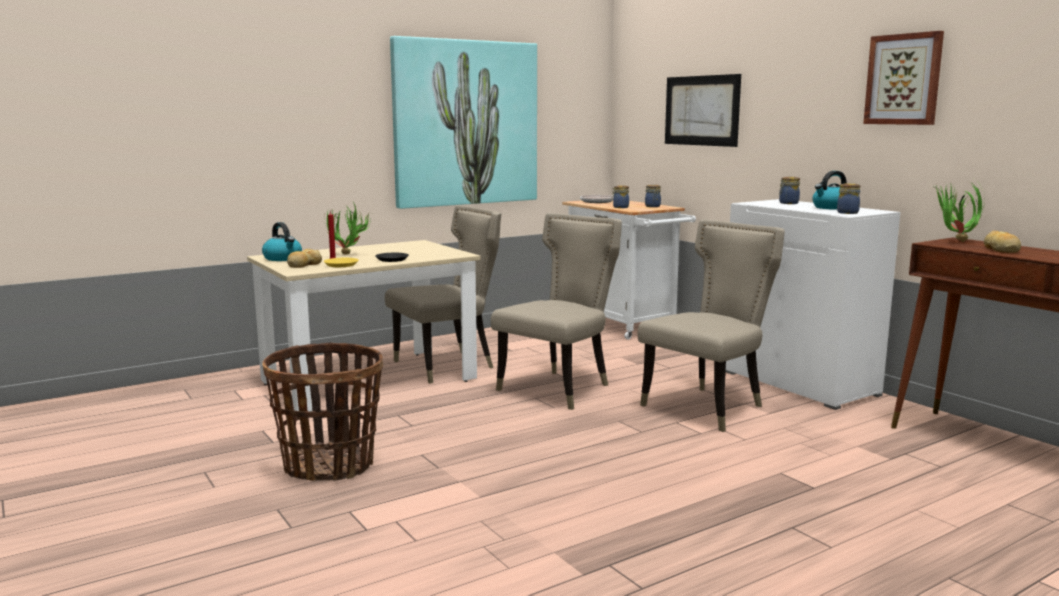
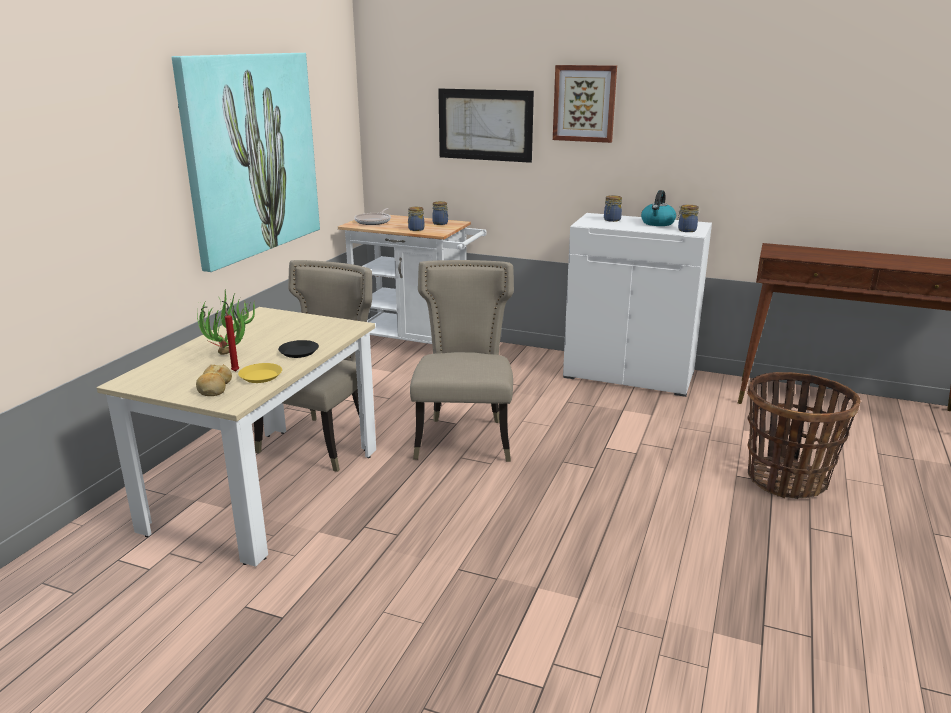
camera: 35 degrees left, 10 degrees up
(283, 258) = (160, 381): kettle -> none
(329, 465) = (392, 623): basket -> basket (786, 480)
(708, 407) = (604, 421): beige chair -> none
(904, 79) = (712, 107): picture -> picture (584, 103)
(955, 241) = (778, 249): potted plant -> none
(1001, 249) = (824, 256): bread -> none

